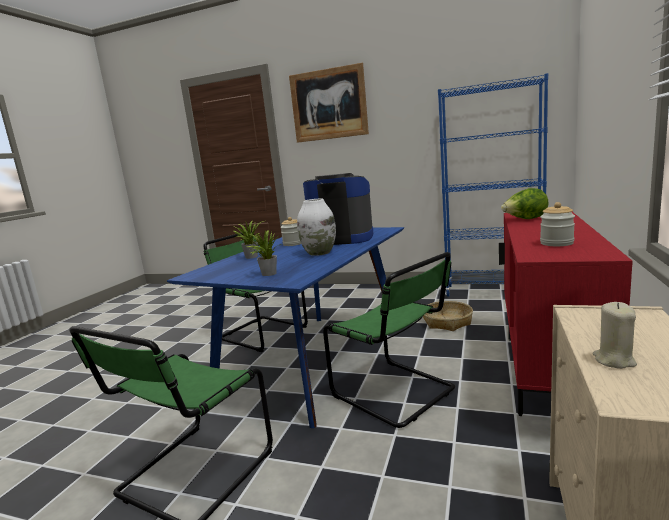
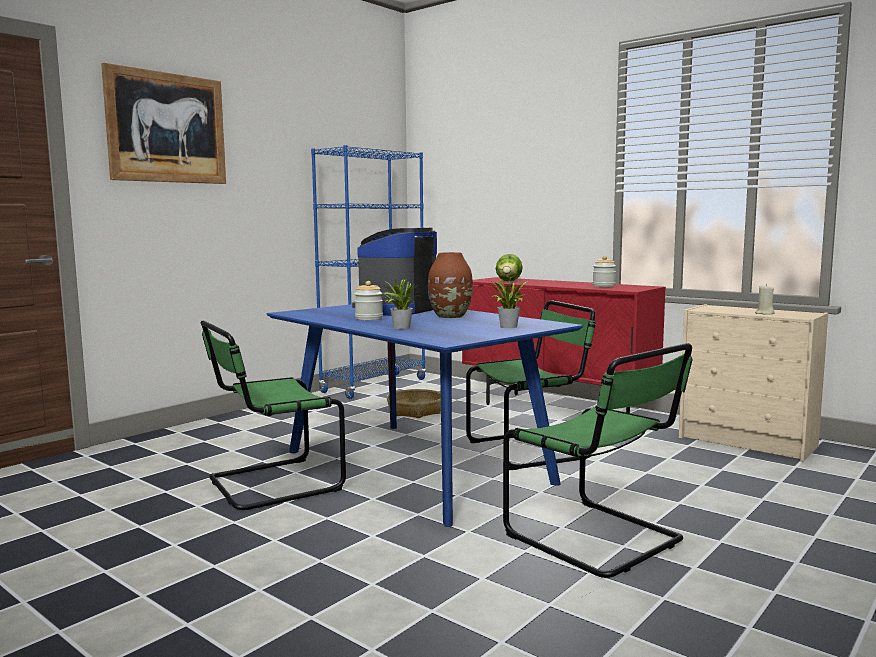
camera: 70 degrees left, 5 degrees down
(319, 253) = (450, 316): white vase -> brown vase

